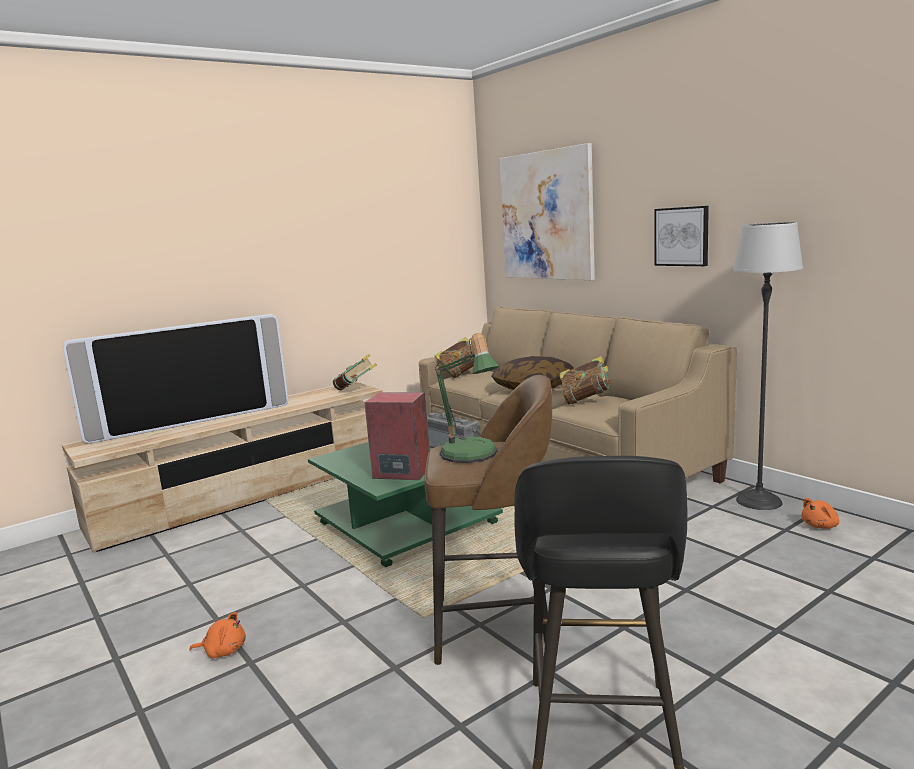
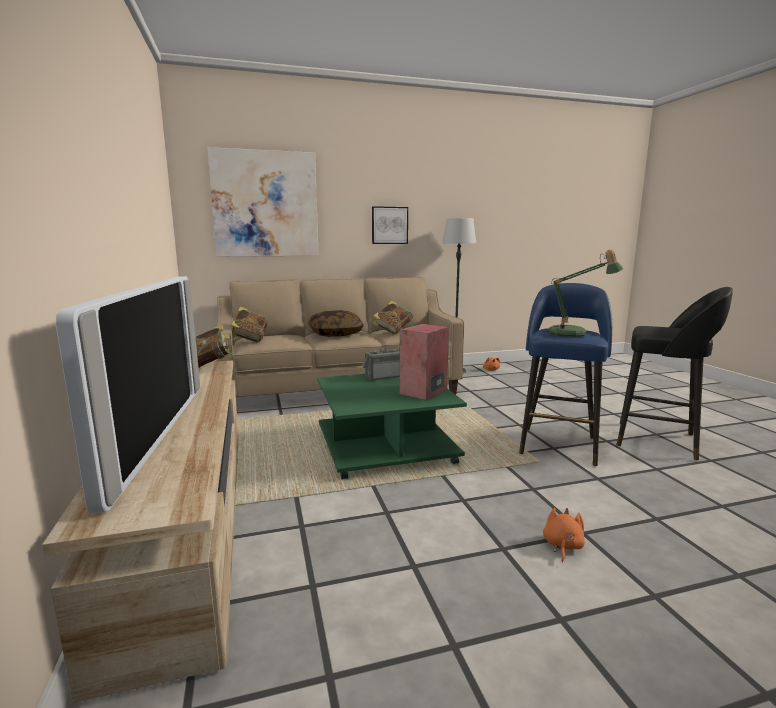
camera: 70 degrees left, 0 degrees up
(497, 627) = (558, 444): brown stool -> blue stool

